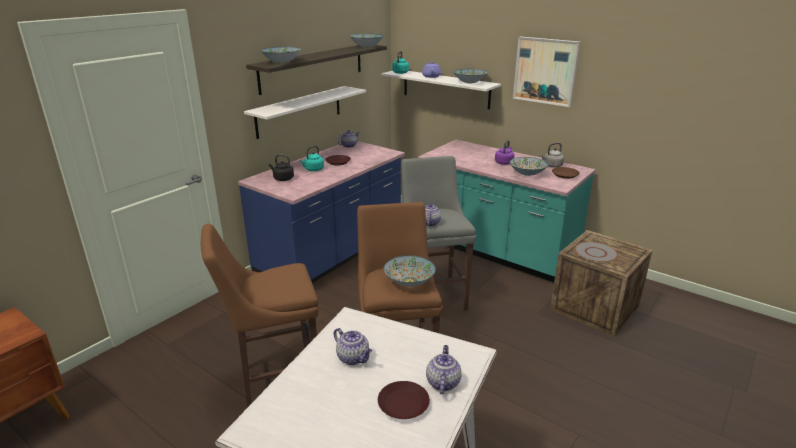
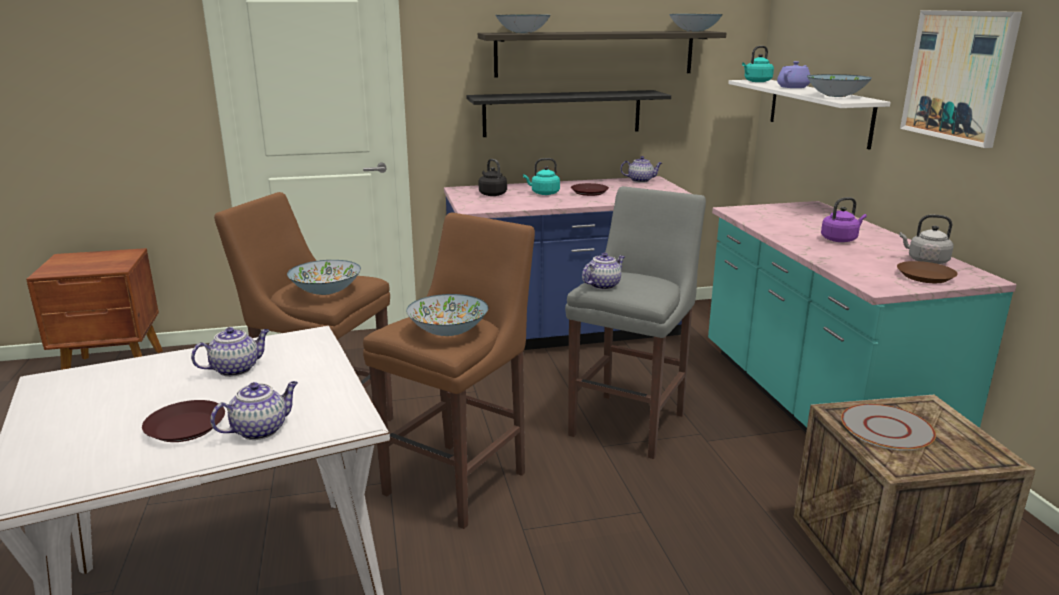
camera: 40 degrees right, 5 degrees down
(299, 111) = (562, 113): white shelf -> black shelf
(354, 358) = (236, 369): teapot -> teapot turned 120 degrees counterclockwise
(527, 173) = (852, 260): bowl -> bowl (326, 291)

